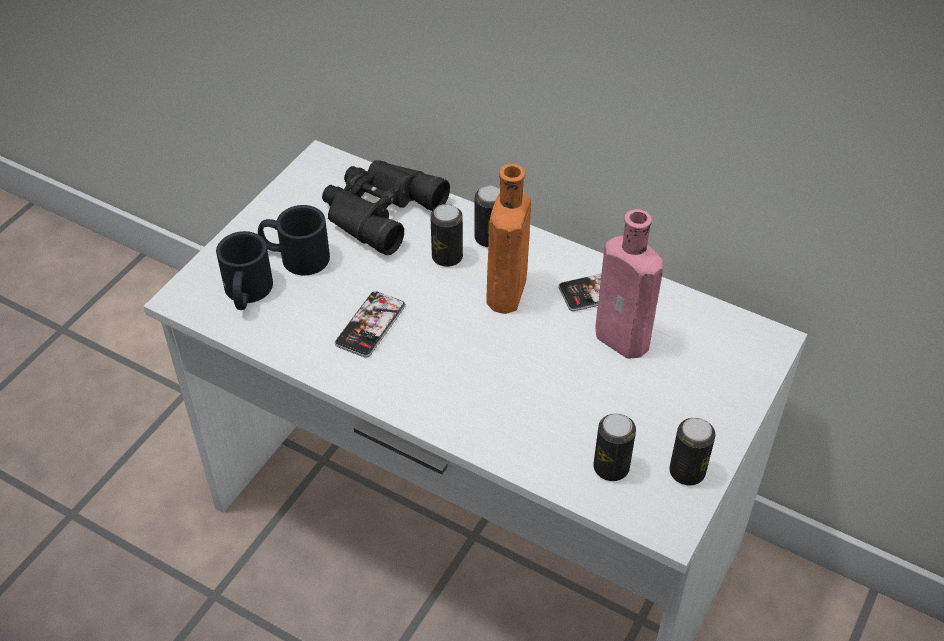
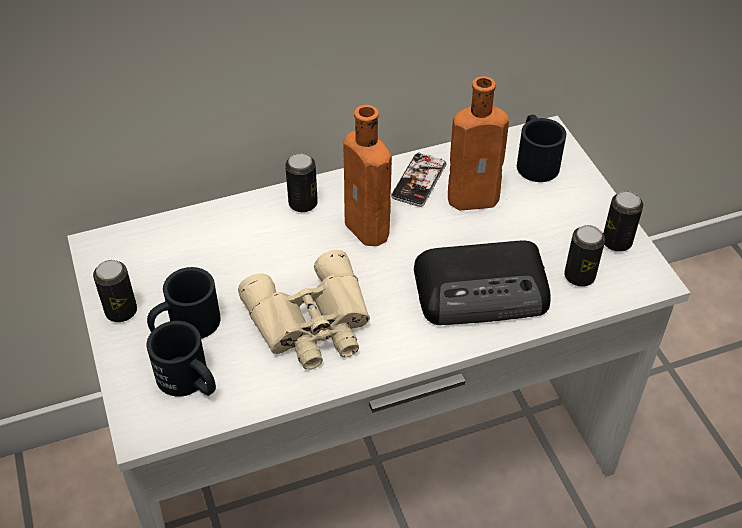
camera: 50 degrees left, 0 degrees up
(370, 325) = (312, 323): phone -> beige binoculars
(377, 211) = (197, 246): black binoculars -> none
(447, 257) = (294, 238): can -> can (121, 311)
(519, 410) = (483, 291): none -> radio
(625, 341) = (477, 198): pink bottle -> orange bottle
(722, 352) = (535, 160): none -> black mug

